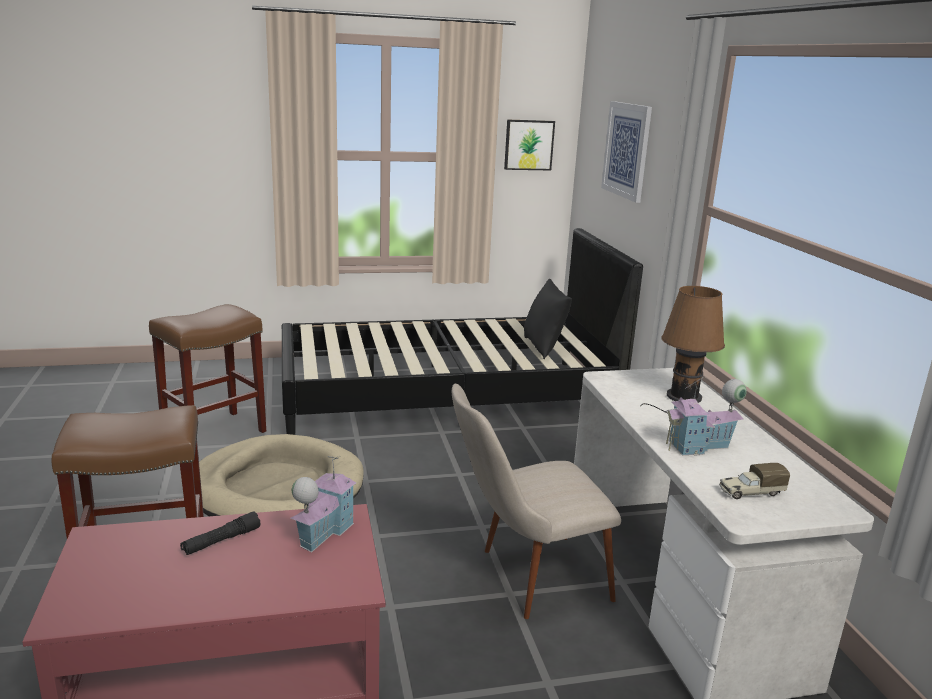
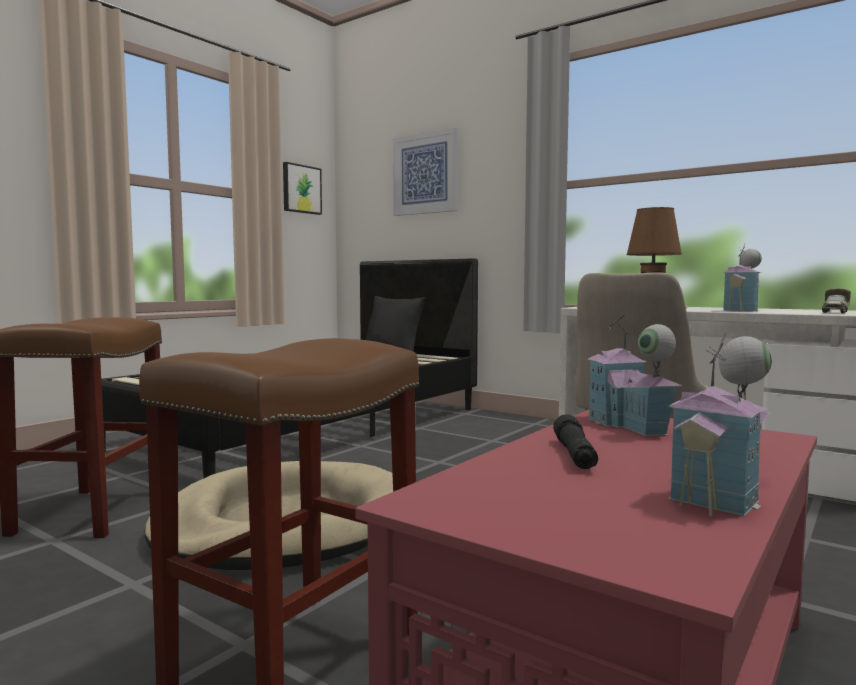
camera: 40 degrees left, 15 degrees down
(190, 602) = (724, 492): none -> toy house

